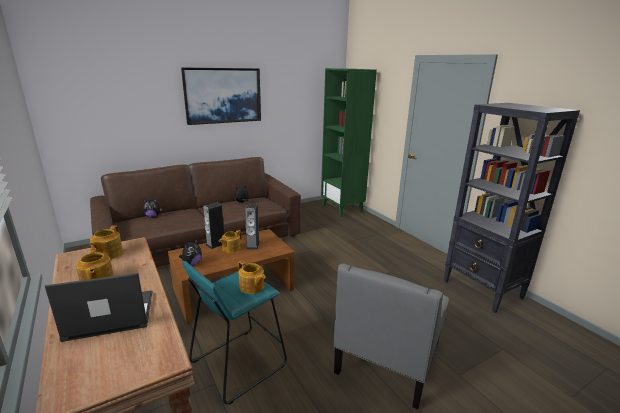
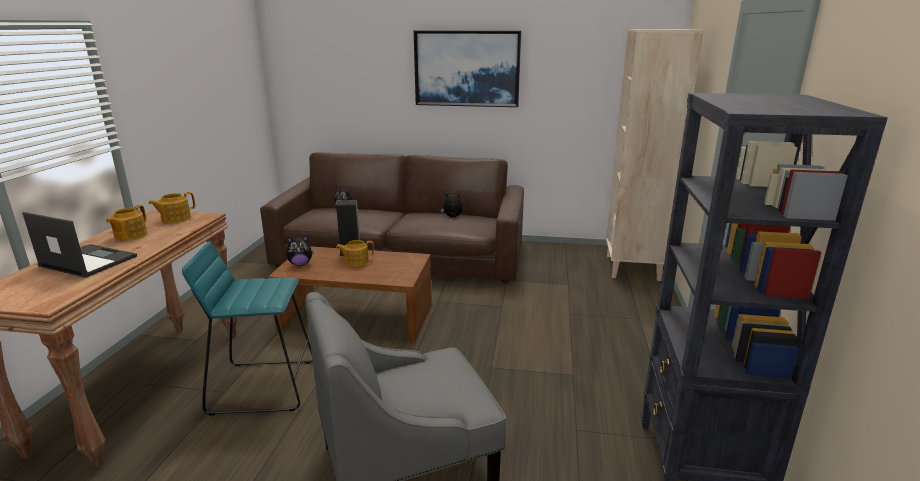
camera: 40 degrees right, 0 degrees up
(252, 287) = (264, 295): teapot -> none
(253, 245) = (382, 265): speaker -> none
(342, 208) = (633, 268): green bookcase -> beige bookcase

